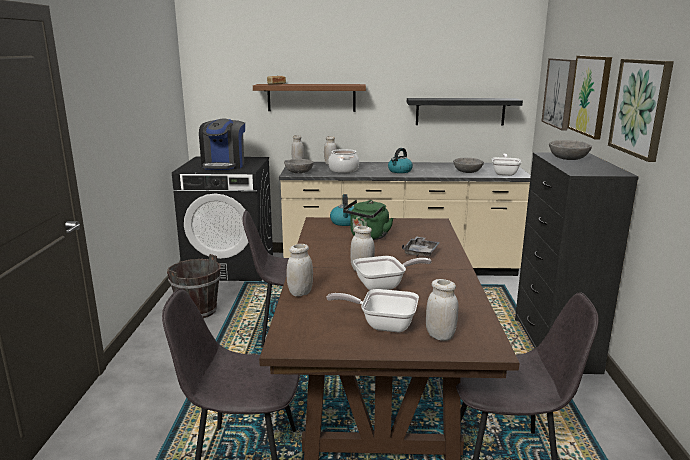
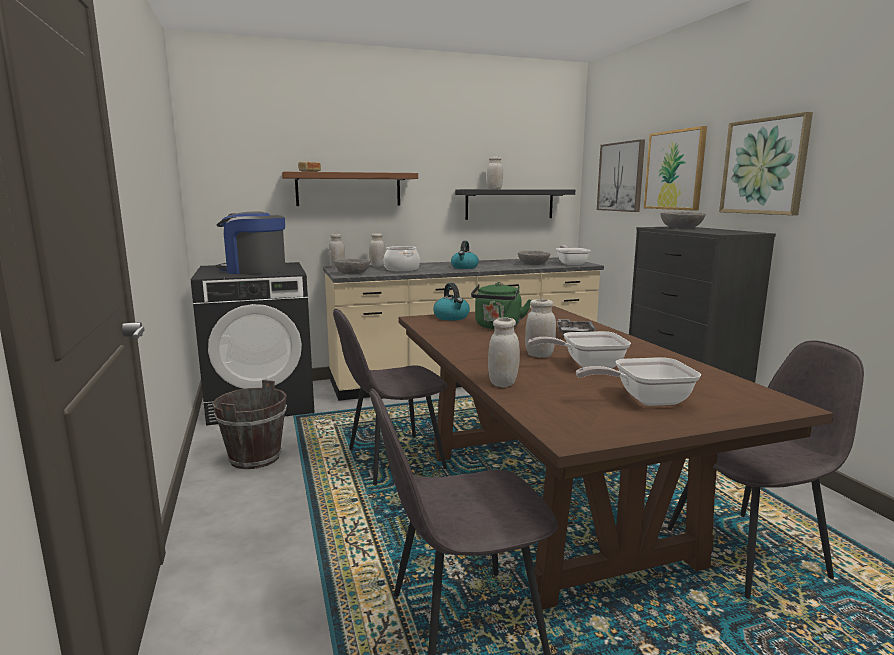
camera: 20 degrees left, 5 degrees down
(224, 165) = (254, 270): coffee machine -> coffee machine turned 120 degrees clockwise
(384, 286) = (586, 366): frying pan -> frying pan turned 150 degrees counterclockwise
(440, 336) = (720, 401): white jar -> white jar (494, 189)

